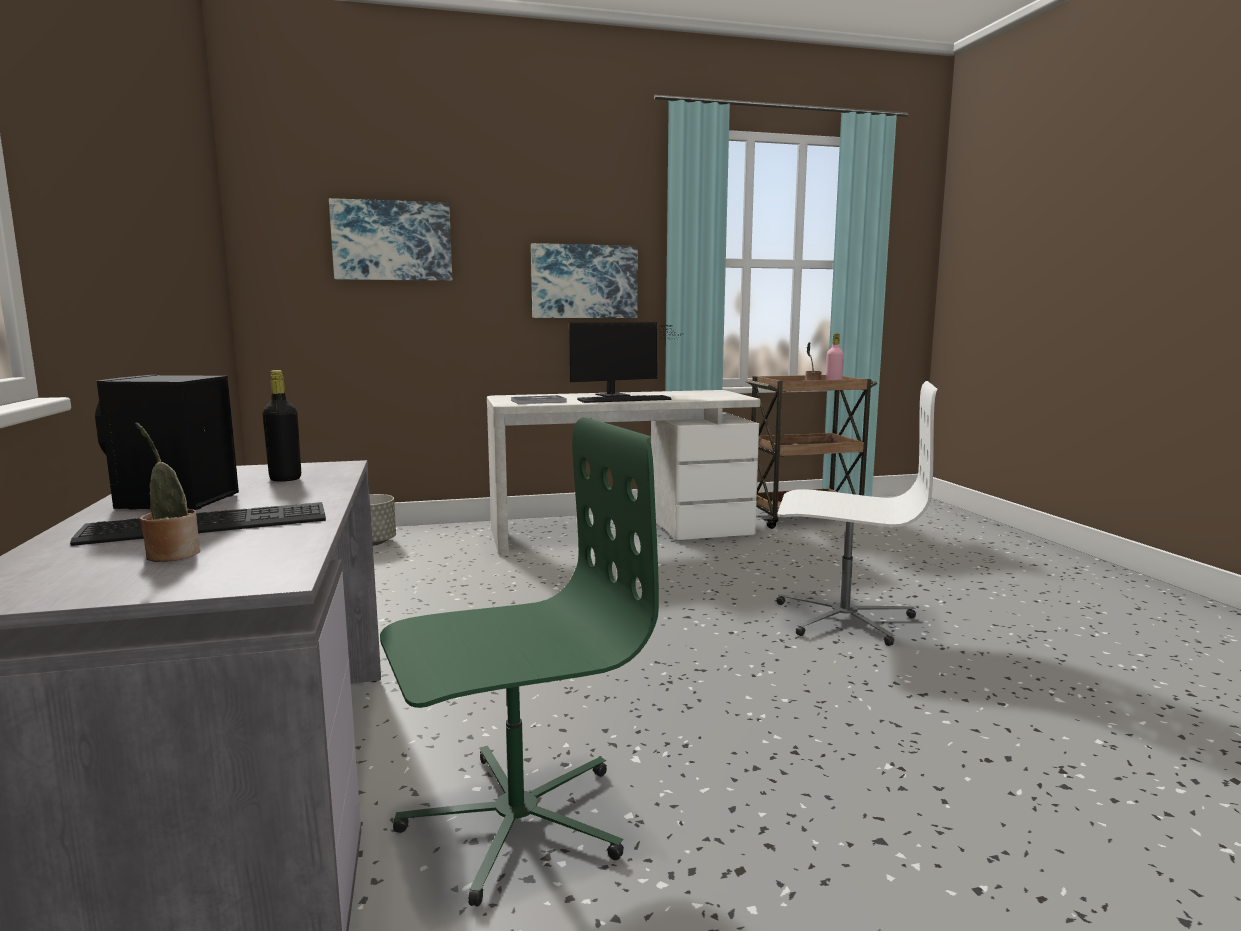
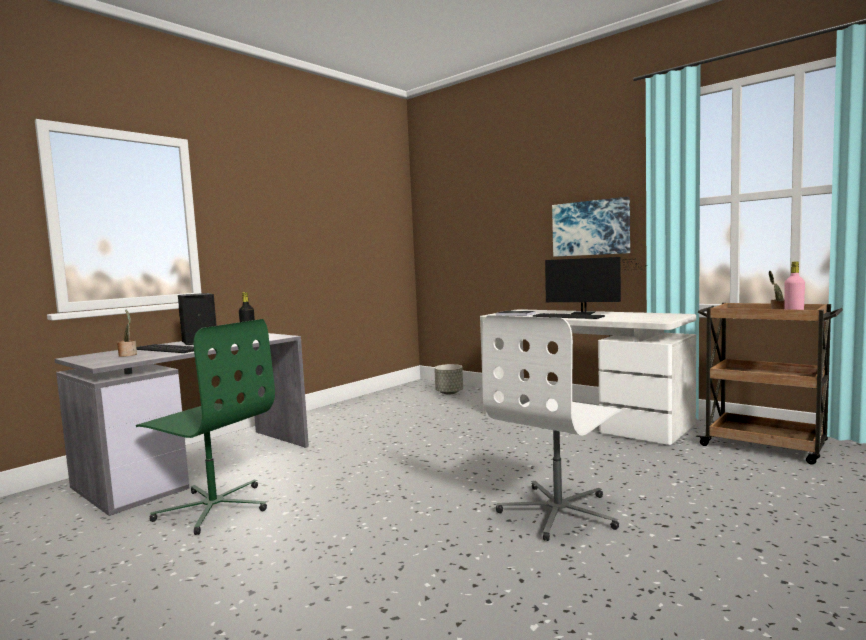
camera: 55 degrees right, 5 degrees down
(392, 241) = (479, 214): picture -> none
(843, 618) = (559, 512): white office chair -> white office chair turned 60 degrees clockwise

